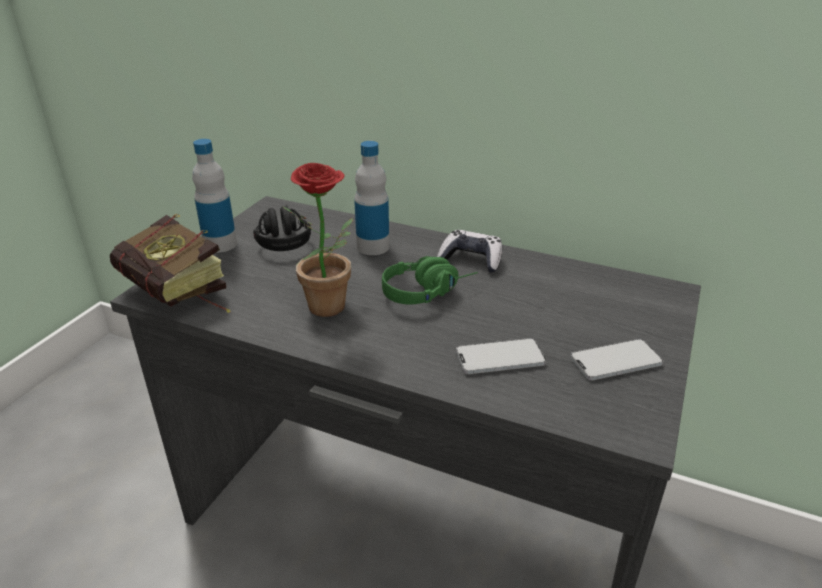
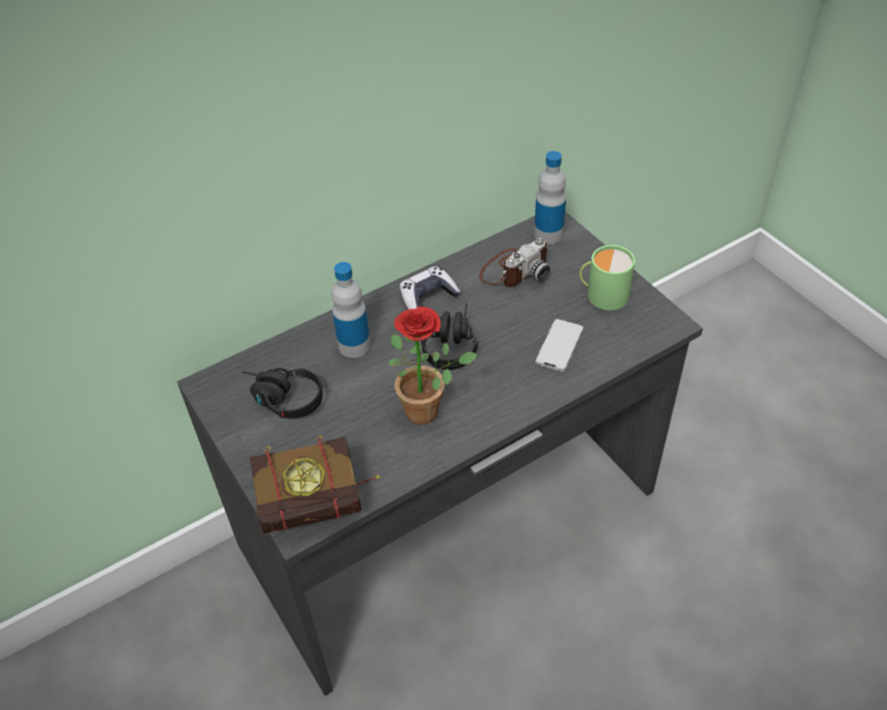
camera: 55 degrees left, 15 degrees up
(220, 244) = (251, 448): bottle -> bottle (548, 234)
(428, 291) = (451, 343): green headphones -> black headphones
(569, 292) = (514, 270): none -> camera
(615, 361) = (603, 294): phone -> green mug

